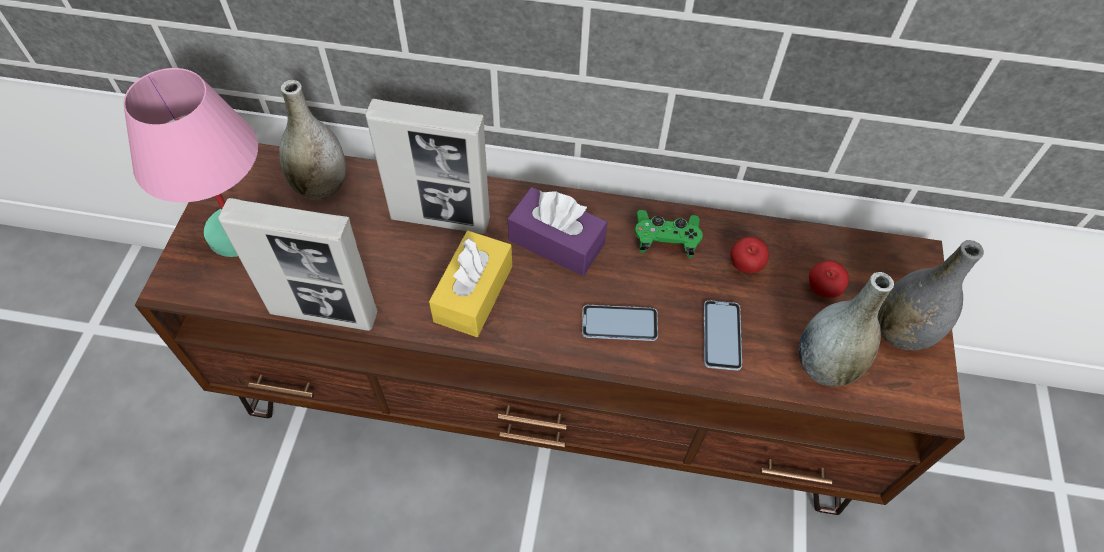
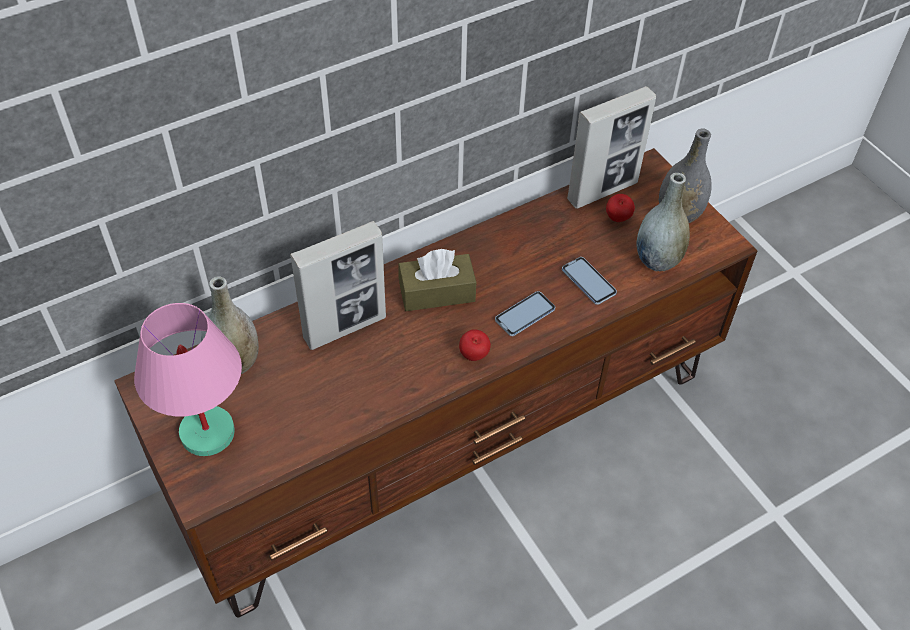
camera: 40 degrees left, 5 degrees down
(324, 313) = (332, 437): picture frame -> picture frame (602, 191)
(473, 293) = (417, 358): yellow tissue box -> none
(556, 242) = (437, 292): purple tissue box -> brown tissue box
(665, 240) = (502, 247): green game controller -> none
(744, 267) = (563, 233): apple -> apple (474, 356)

